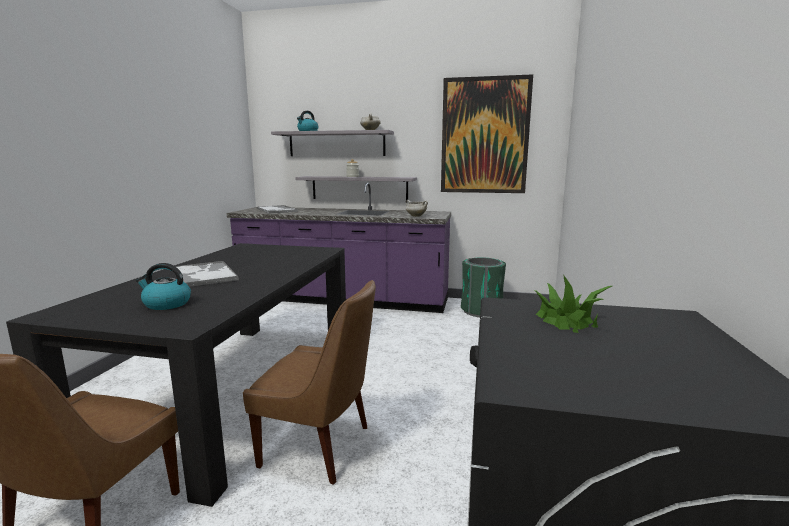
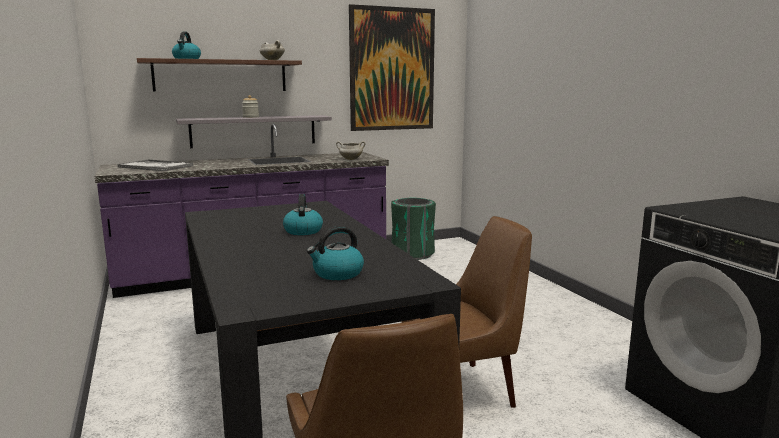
camera: 35 degrees left, 0 degrees up
(204, 274) = (273, 246): tray -> none
(255, 267) = (303, 231): none -> kettle
(336, 144) = (221, 75): grey shelf -> brown shelf
(566, 321) = (718, 210): potted plant -> none

